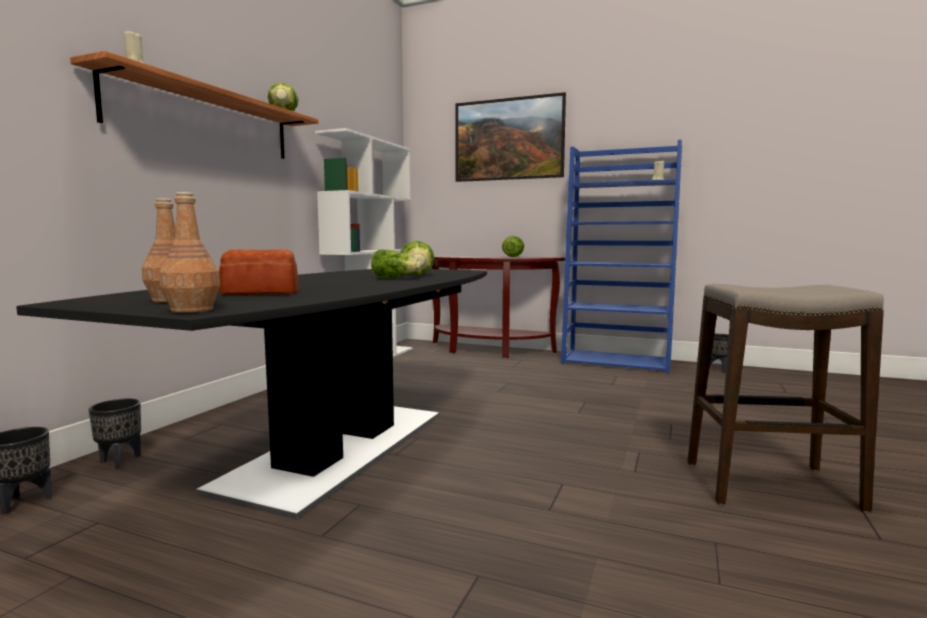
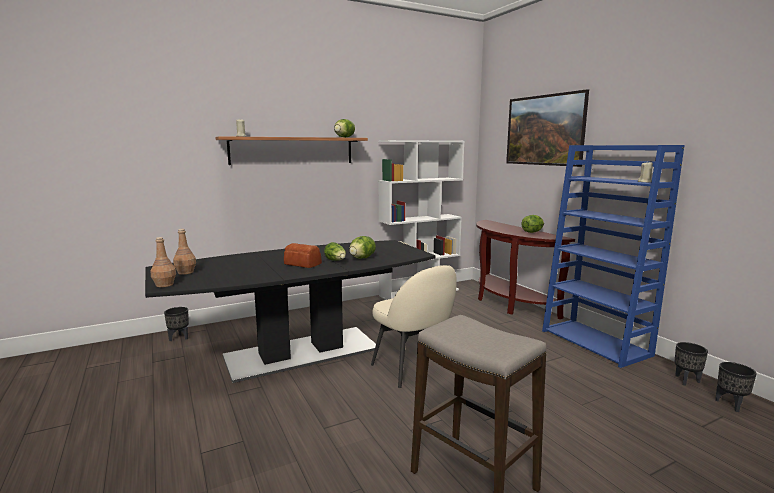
camera: 40 degrees right, 5 degrees up
(119, 461) = (224, 329): black planter -> black planter (730, 404)
(262, 292) = (231, 270): bread -> bread (303, 264)
(516, 421) = (413, 368): none -> beige chair

